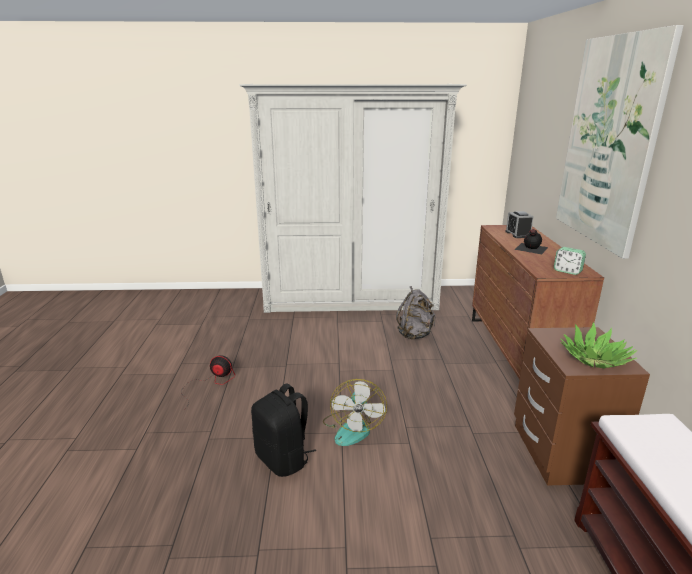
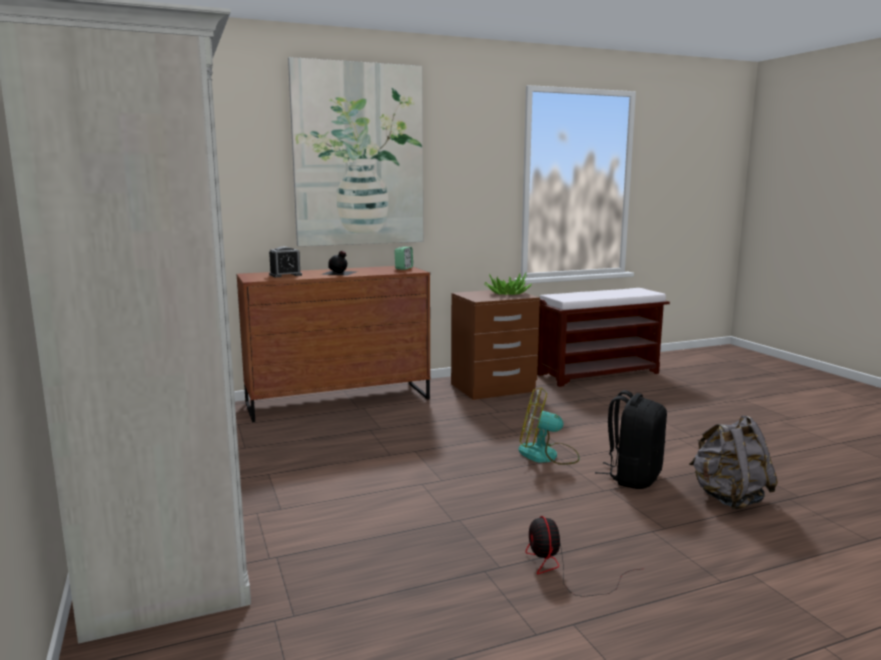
camera: 110 degrees left, 10 degrees down
(352, 428) = (547, 455): fan -> fan turned 150 degrees counterclockwise
(415, 334) = (309, 448): grey backpack -> grey backpack (729, 498)

